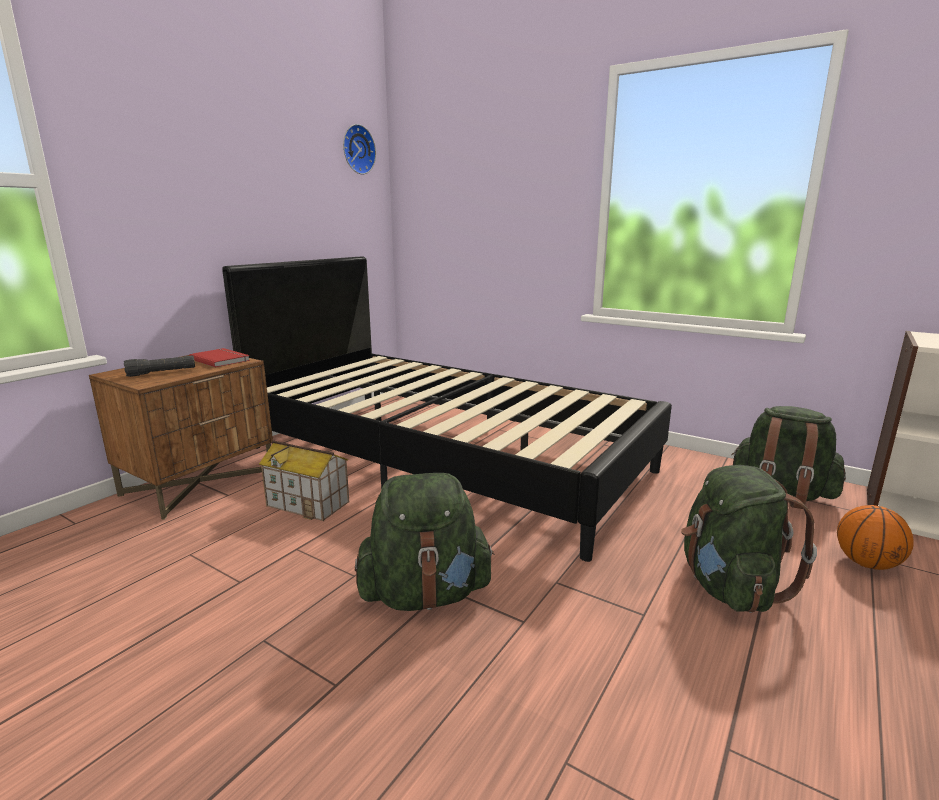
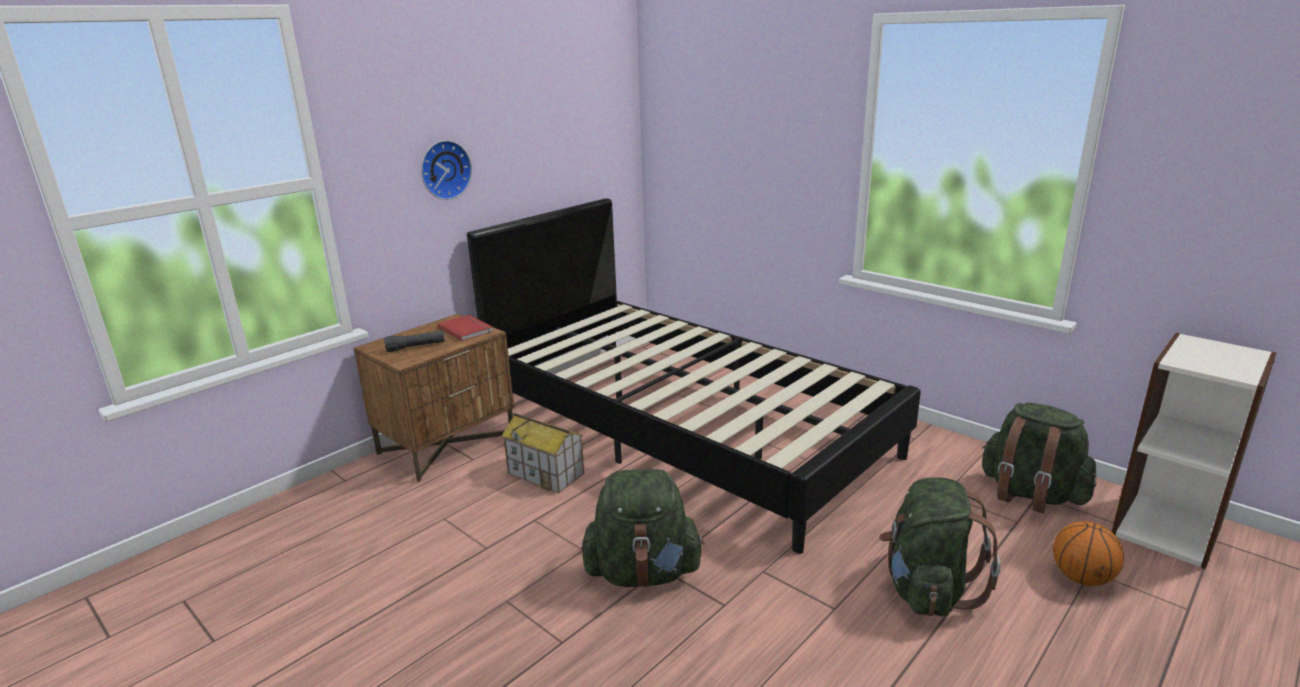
camera: 10 degrees right, 5 degrees up
(357, 149) = (603, 84): wall clock -> wall clock (444, 169)

